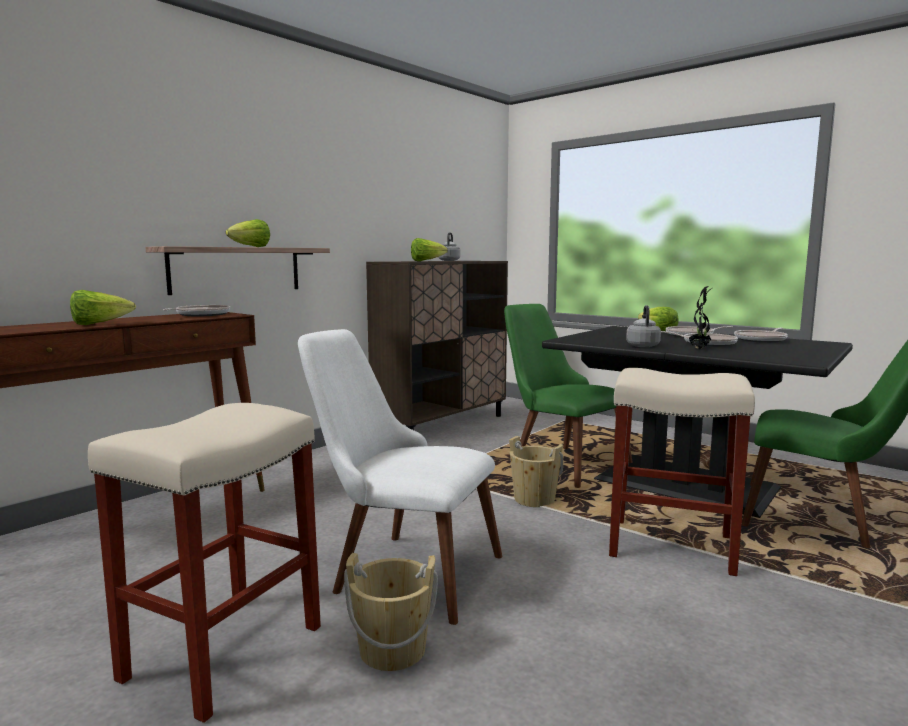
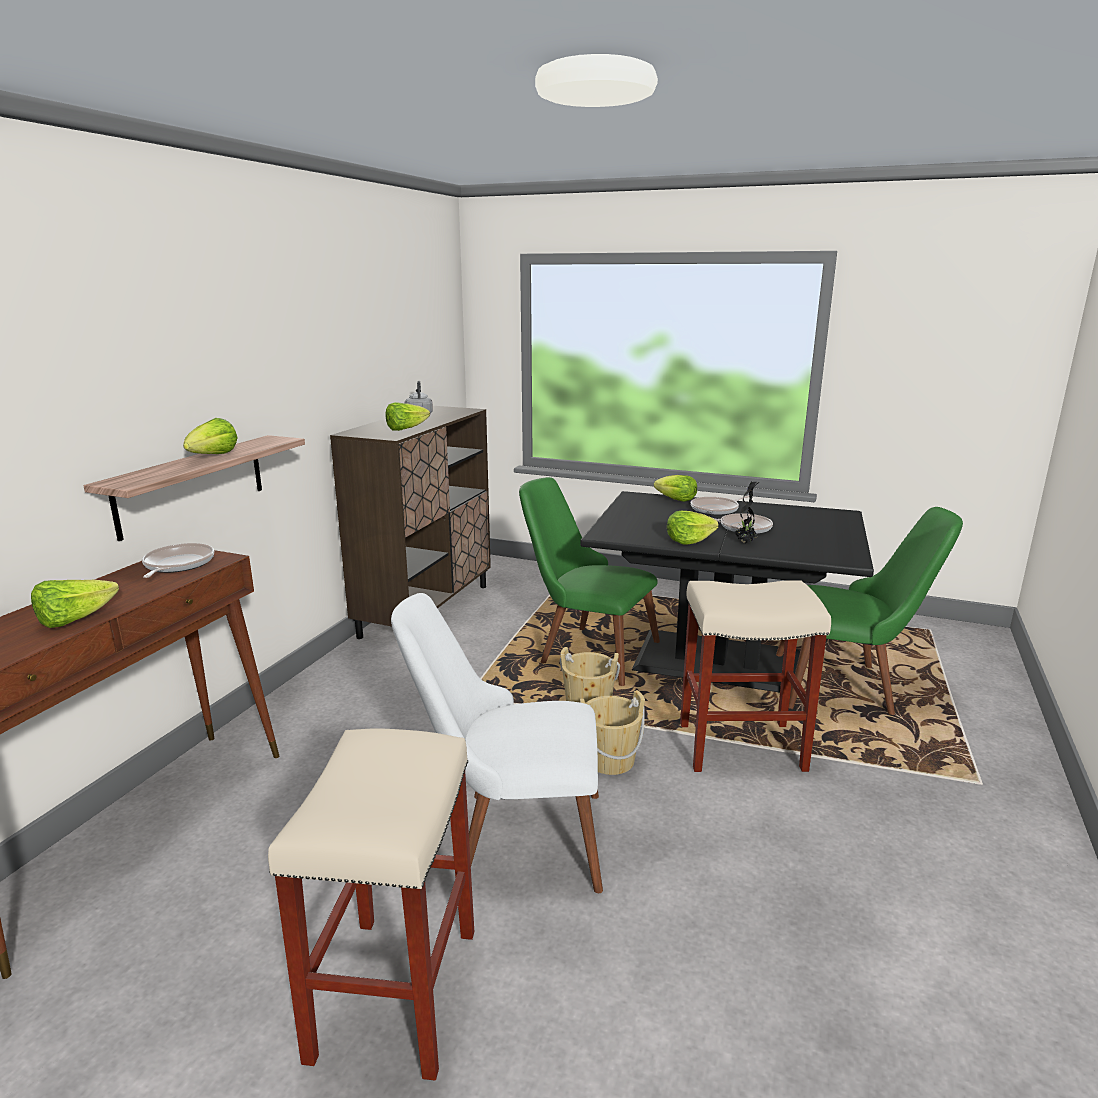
camera: 20 degrees left, 10 degrees up
(392, 650) = (561, 939): beige bucket -> beige bucket (610, 760)
(642, 345) = (688, 540): grey kettle -> lettuce
(761, 340) = (784, 513): frying pan -> none

